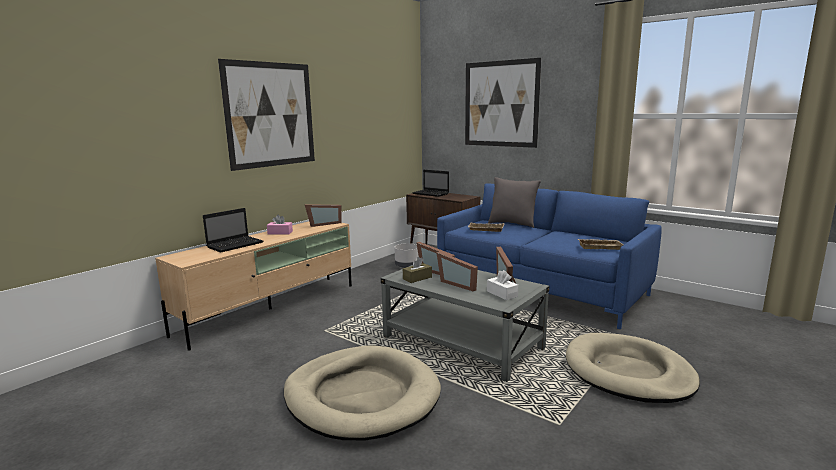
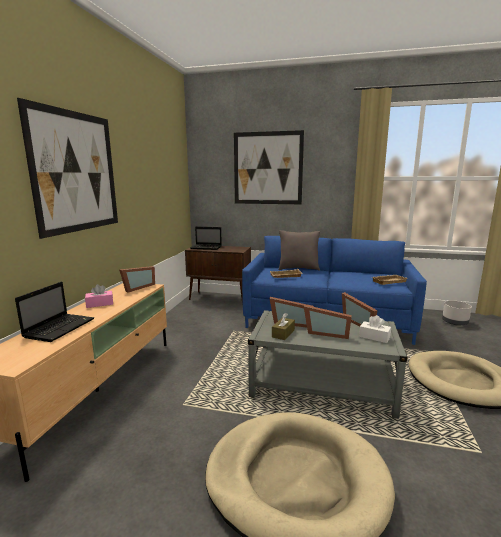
camera: 25 degrees left, 0 degrees up
(406, 265) = (199, 314): grey planter -> grey planter (455, 322)

